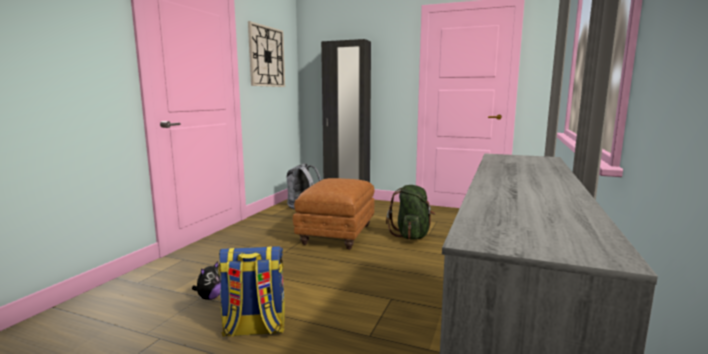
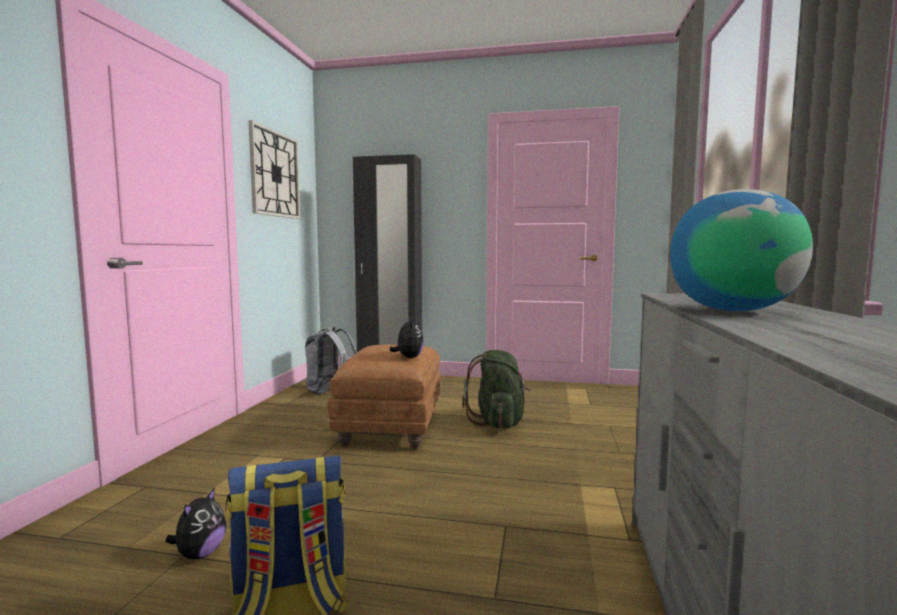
camera: 10 degrees left, 5 degrees down
(347, 188) = (408, 357): none -> plush toy
(507, 172) = (732, 310): none -> globe

